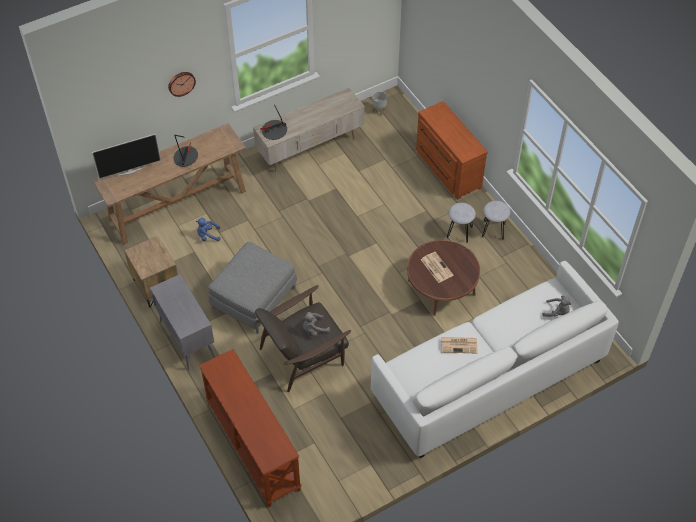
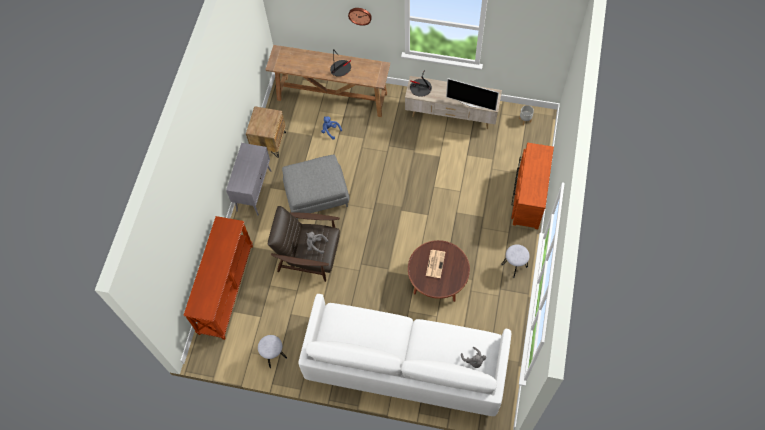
camera: 45 degrees right, 10 degrees up
(130, 171) = (299, 55): television -> television (471, 104)
(459, 232) = (489, 249): grey stool -> grey stool (274, 355)
(459, 345) = (386, 329): newspaper -> none

